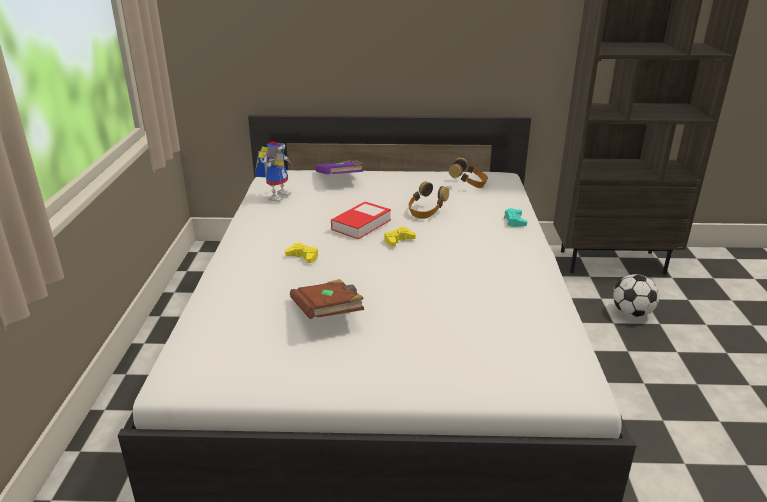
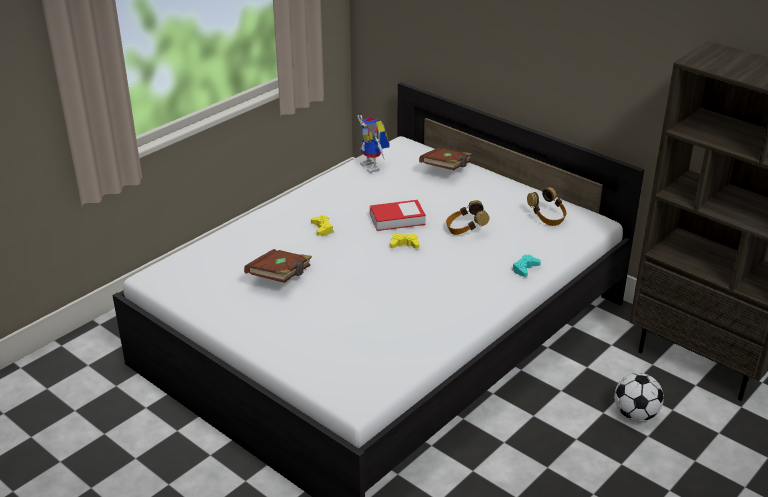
camera: 40 degrees right, 5 degrees up
(277, 195) = (374, 167): toy robot -> toy robot turned 90 degrees clockwise
(340, 179) = (446, 169): purple book -> brown book

